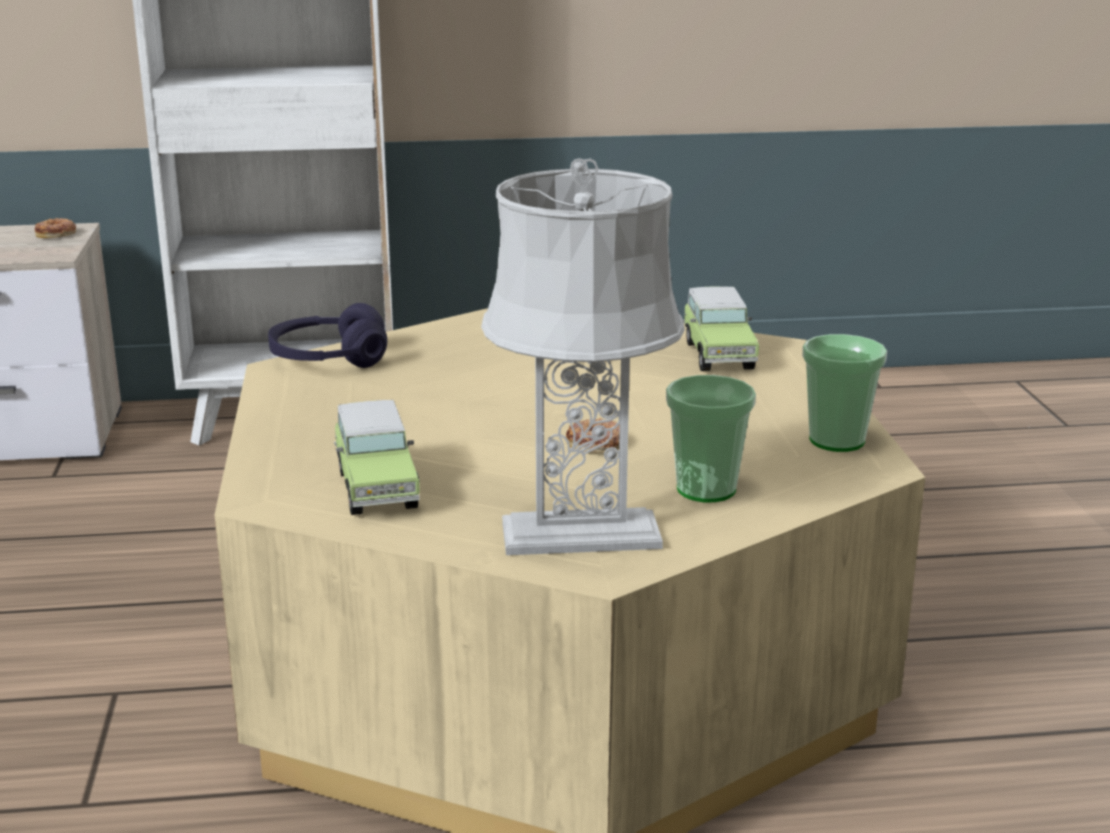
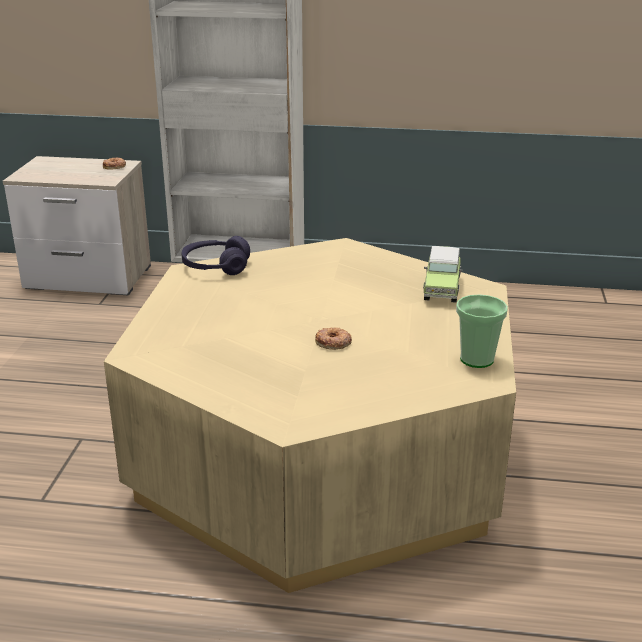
camera: 15 degrees right, 5 degrees up
(376, 486) = (196, 355): toy car -> none
(579, 536) = (287, 403): grey table lamp -> none
(706, 489) = (377, 382): cup -> none

